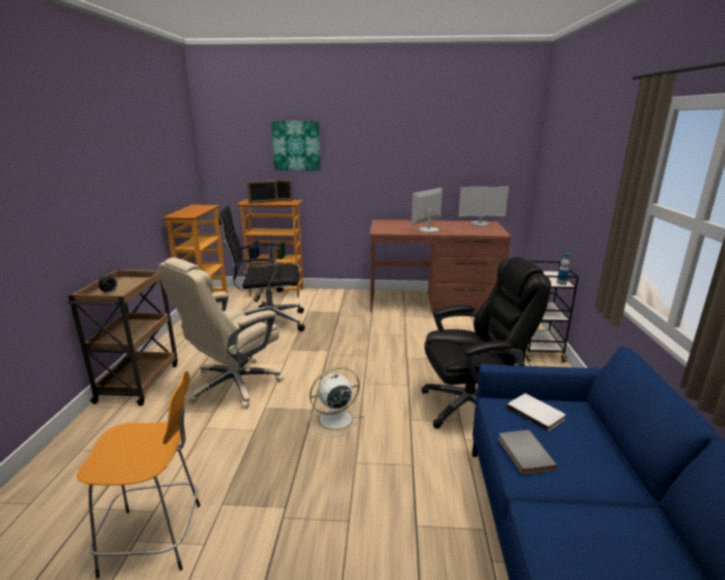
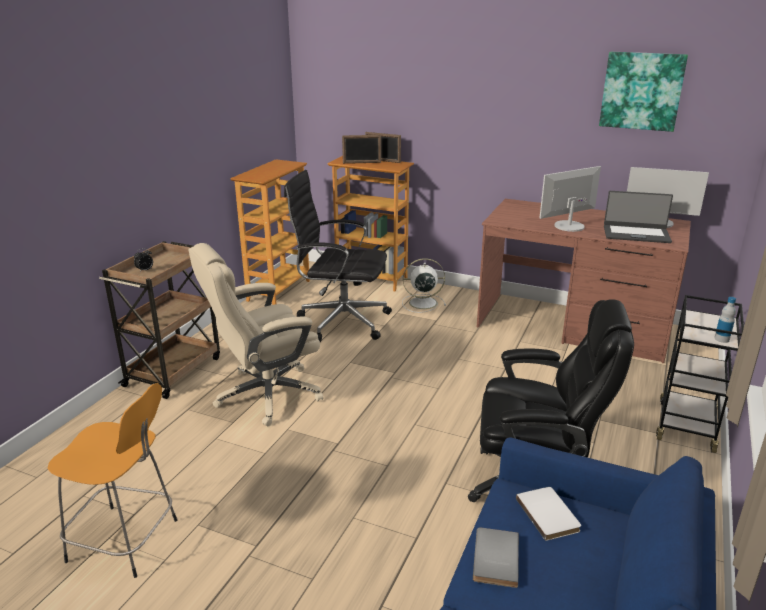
camera: 20 degrees right, 5 degrees up
(296, 145) = (412, 90): picture -> picture (641, 91)
(334, 419) = (356, 461): white fan -> white fan (421, 303)
(473, 230) = (636, 234): none -> laptop

